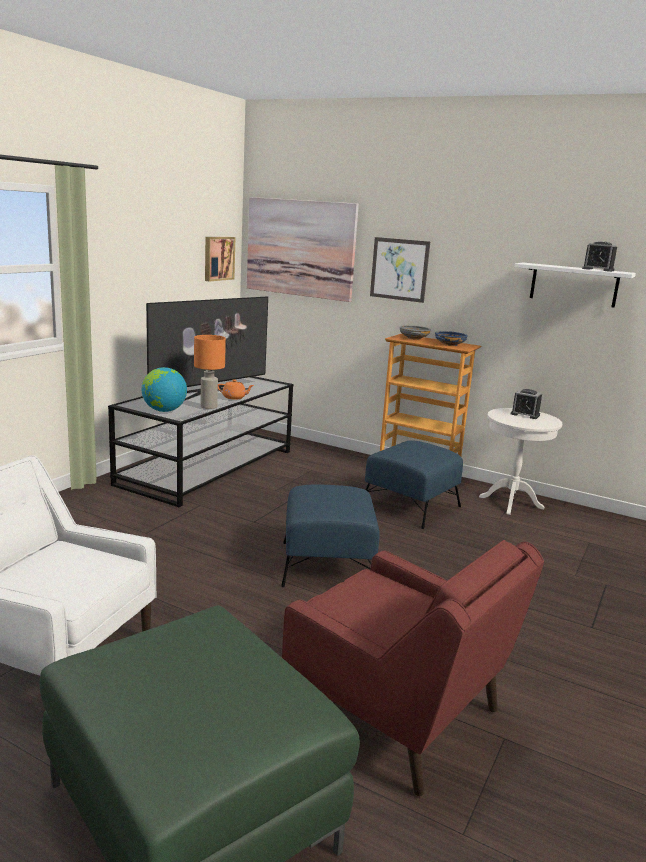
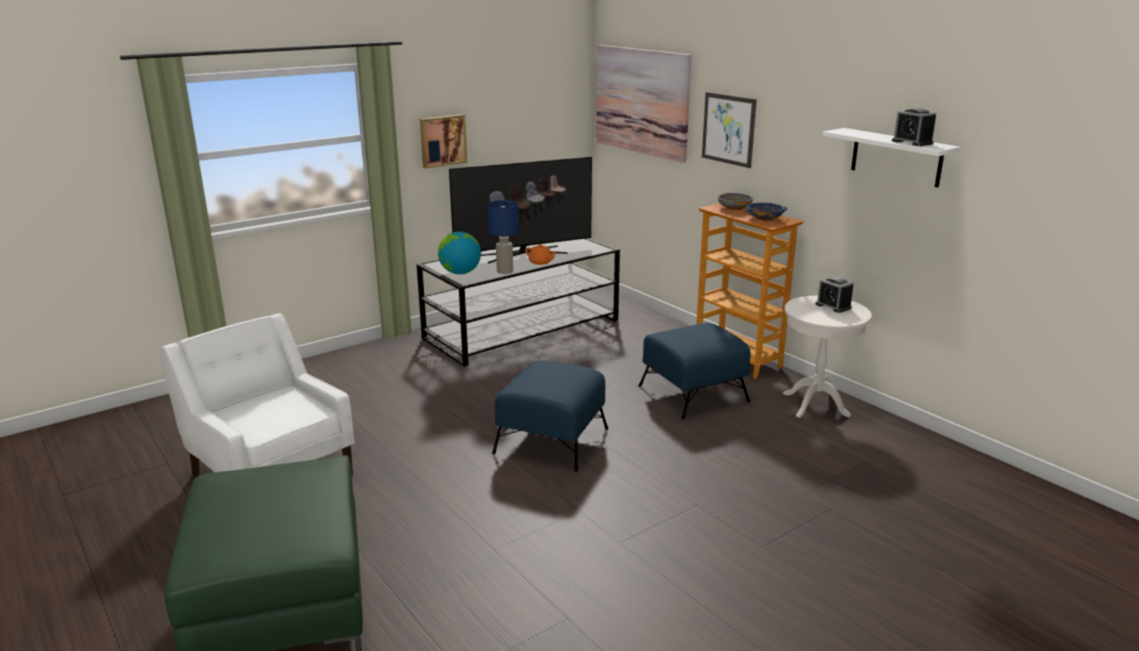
camera: 25 degrees right, 5 degrees up
(208, 407) = (504, 271): orange table lamp -> blue table lamp
(218, 258) = (560, 112): picture -> picture (442, 140)
(397, 714) = (493, 578): red armchair -> none

